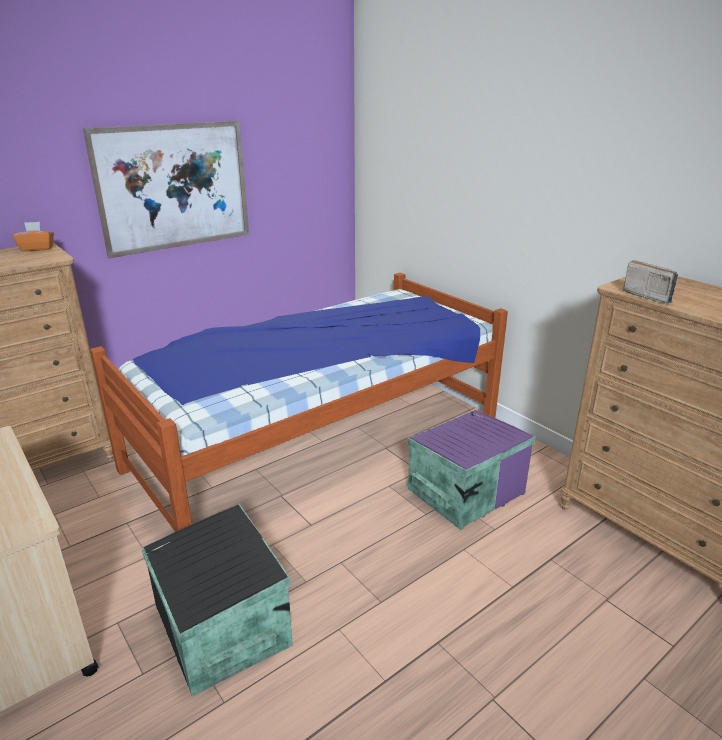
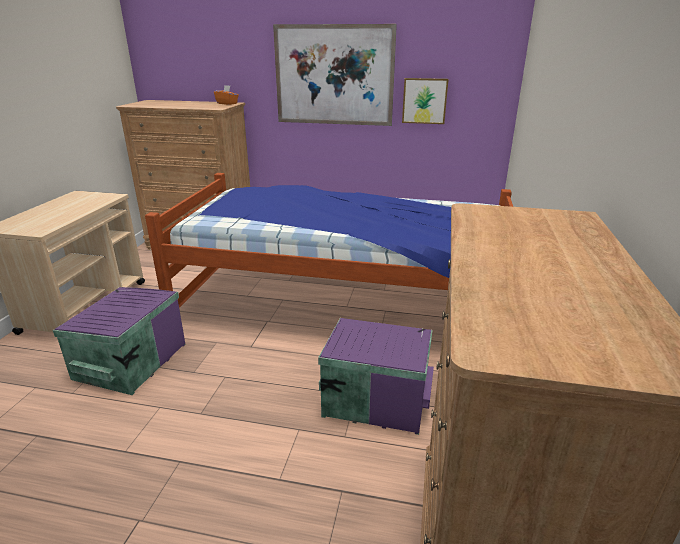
camera: 50 degrees right, 0 degrees up
(220, 627) = (129, 361): black storage box -> purple storage box
(277, 201) = (424, 100): none -> picture
(649, 295) = (478, 225): radio -> none

